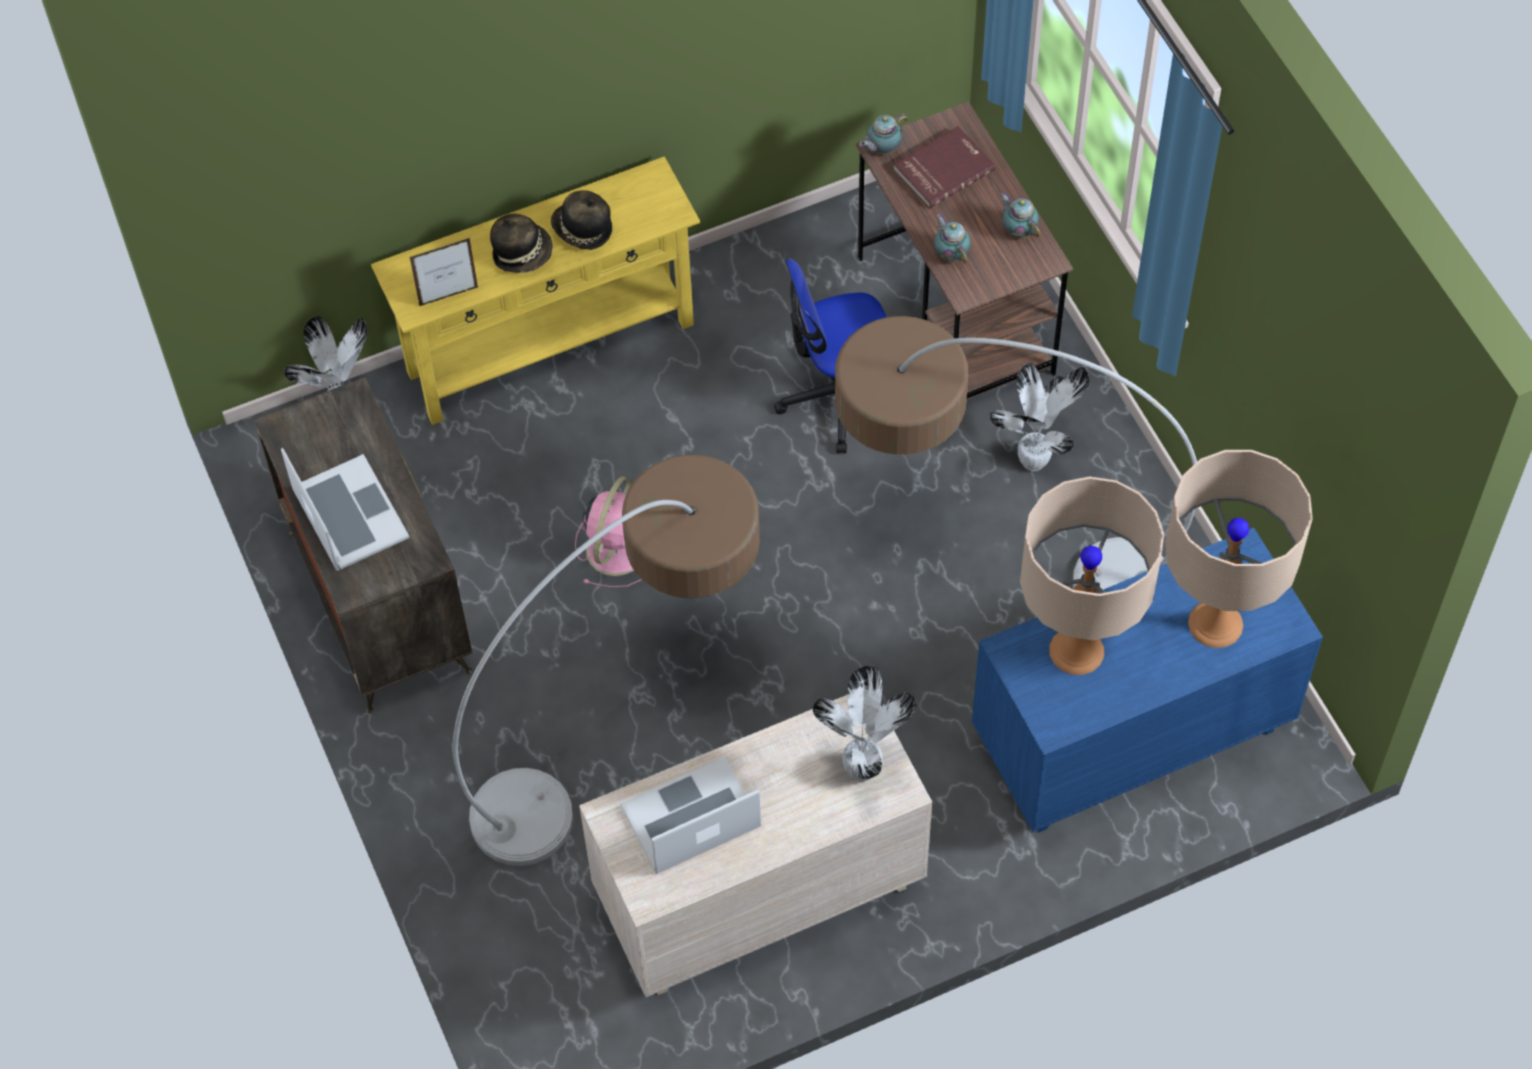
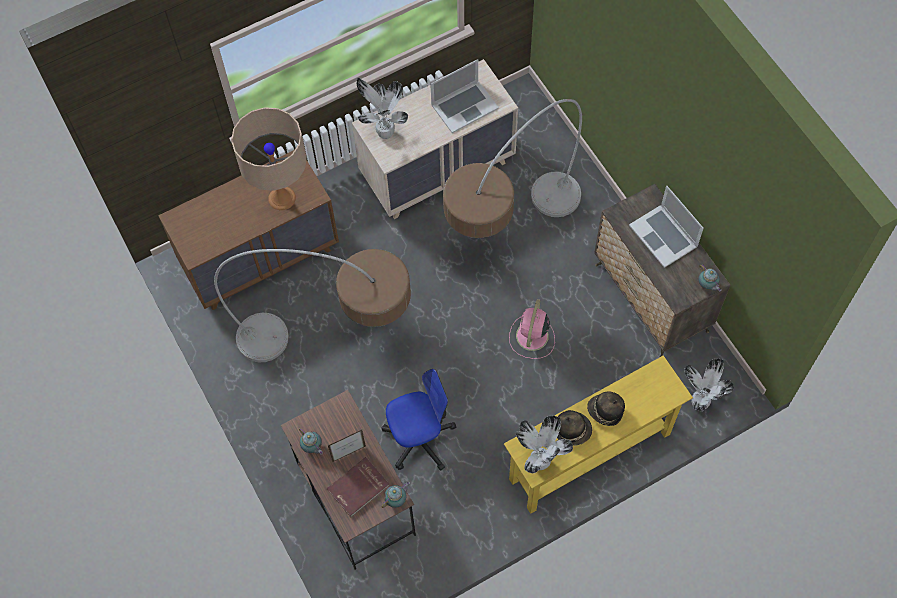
camera: 175 degrees right, 5 degrees up
(449, 296) = (642, 379): picture frame -> picture frame (349, 454)
(951, 254) = (352, 428): teapot -> teapot (707, 286)
(1036, 461) = (307, 407): potted plant -> potted plant (538, 463)
(1130, 738) = (261, 258): blue dresser -> brown dresser
(1215, 623) = (211, 217): beige table lamp -> none

